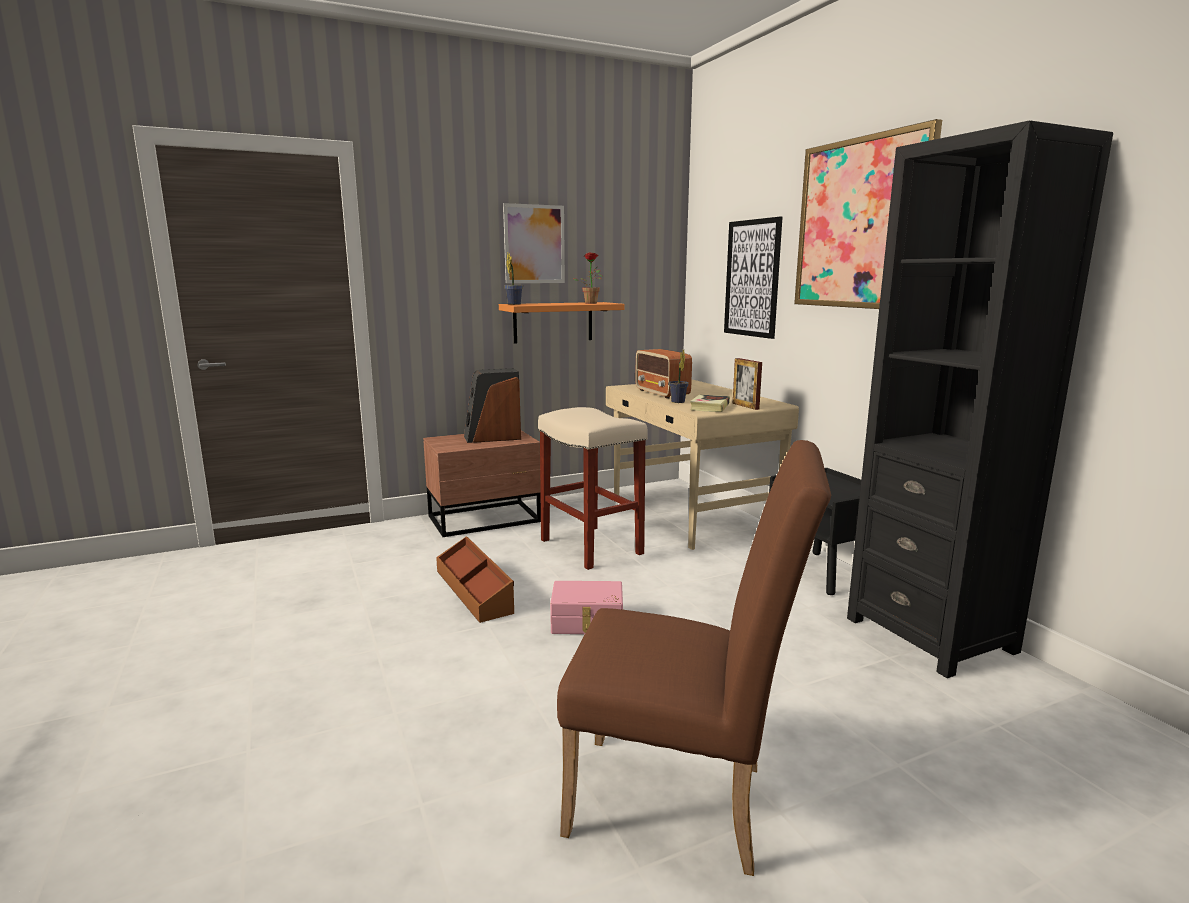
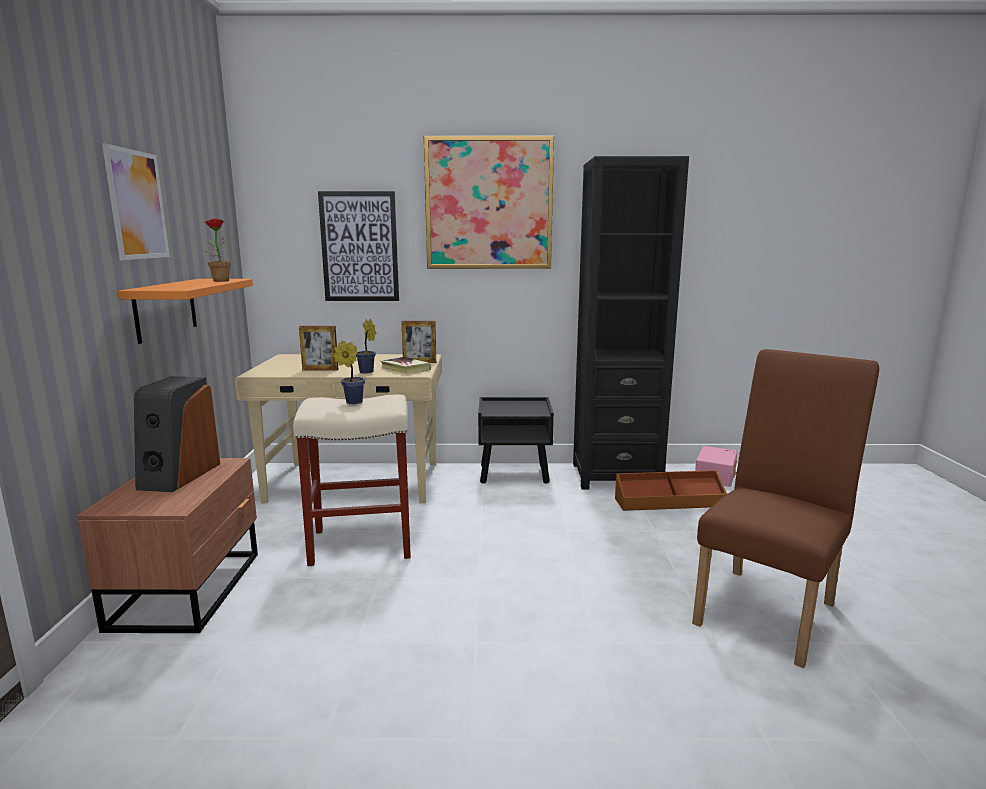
camera: 65 degrees left, 0 degrees up
(475, 590) = (387, 635): brown storage box -> brown storage box (669, 502)
(513, 304) = (151, 288): potted plant -> potted plant (352, 402)
(587, 622) = (513, 584): pink storage box -> pink storage box (716, 475)
(662, 393) = (320, 369): radio -> picture frame

